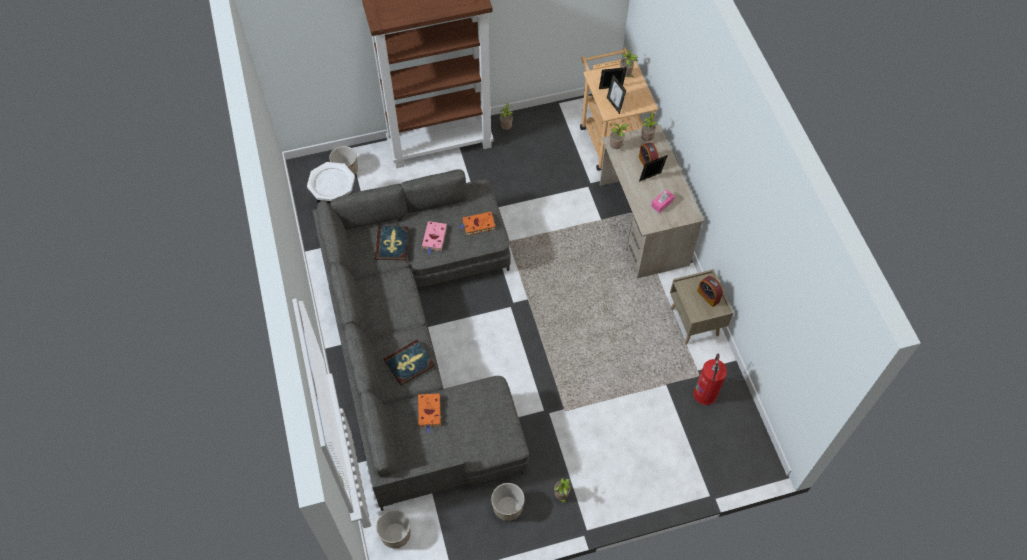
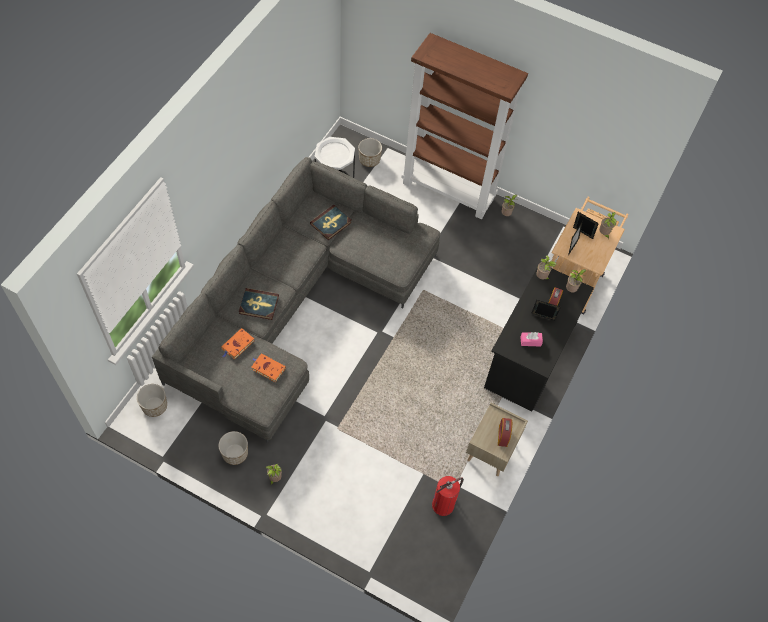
camera: 40 degrees right, 0 degrees up
(434, 238) = (361, 241): pink book -> none
(478, 225) = (398, 256): orange book -> orange book (267, 368)
(643, 224) = (530, 356): beige desk -> black desk

